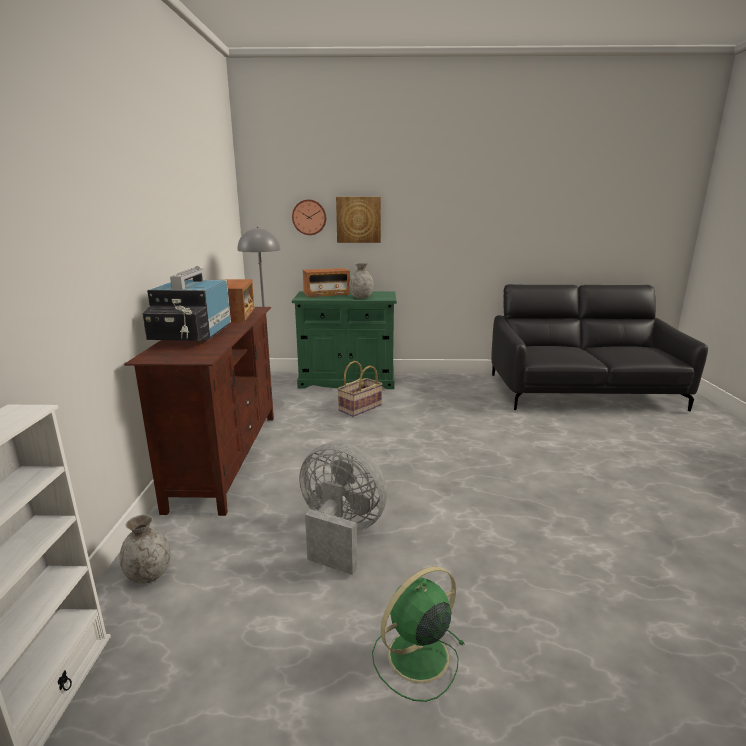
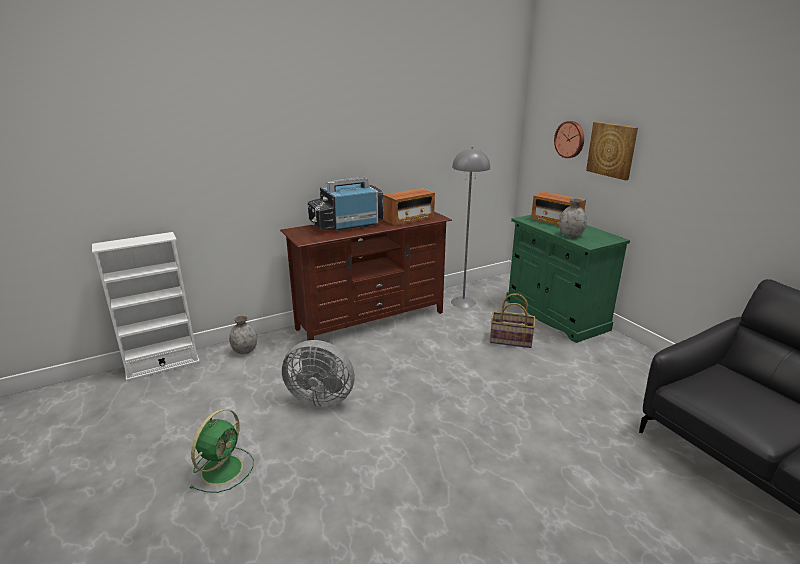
camera: 60 degrees right, 5 degrees up
(340, 534) = (320, 398): grey fan -> grey fan turned 105 degrees clockwise
(416, 657) = (223, 468): green fan -> green fan turned 90 degrees clockwise

